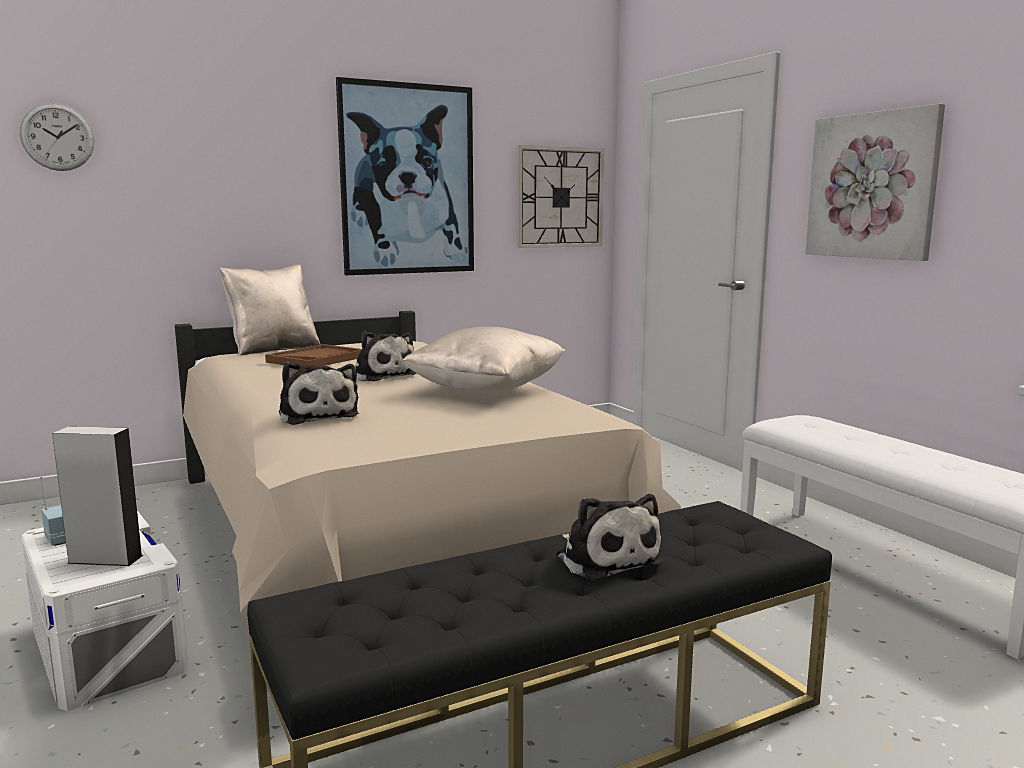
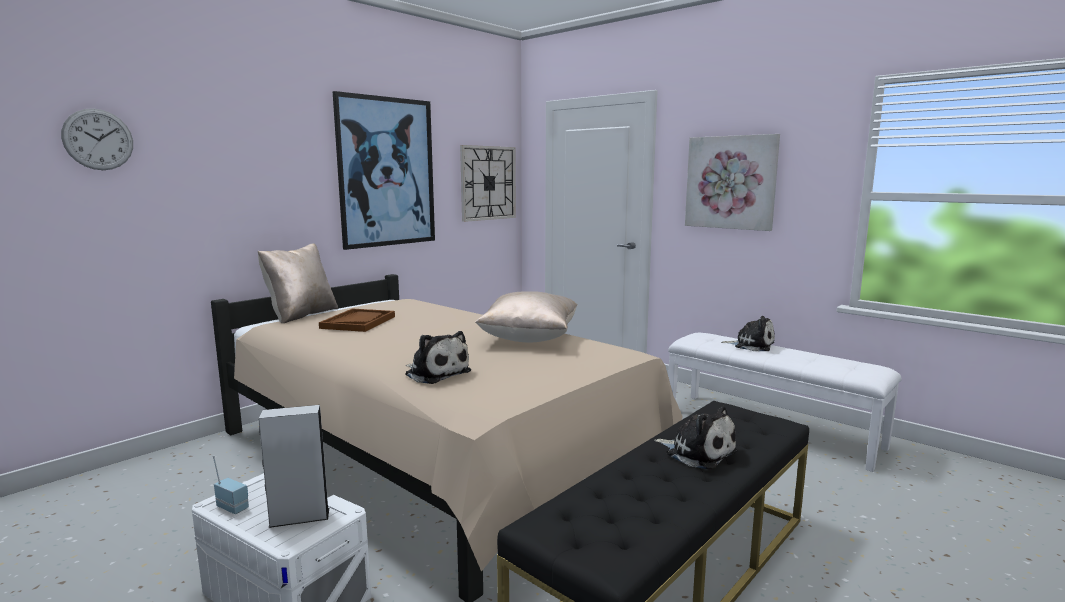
camera: 20 degrees left, 0 degrees up
(381, 375) = (433, 332): plush toy -> plush toy (751, 345)

